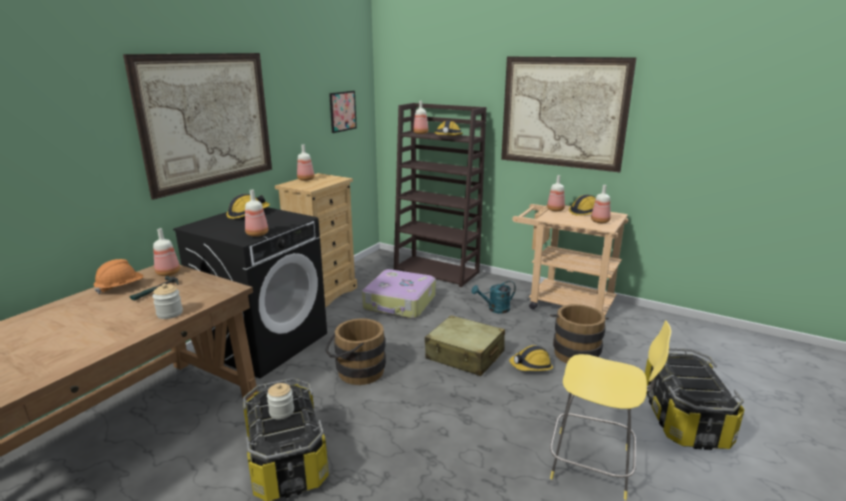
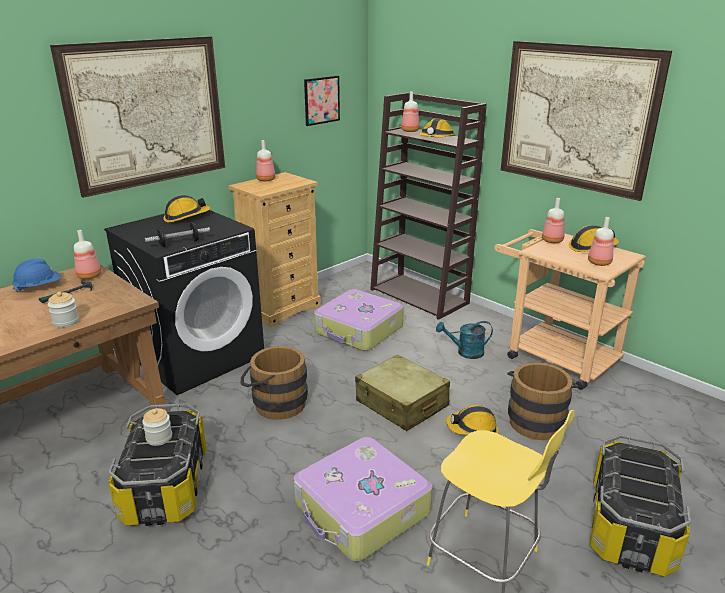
camera: 15 degrees right, 5 degrees up
(120, 288) = (39, 287): orange hard hat -> blue hard hat
(257, 234) = (179, 243): bottle -> dumbbell
(475, 446) = (361, 510): none -> suitcase

